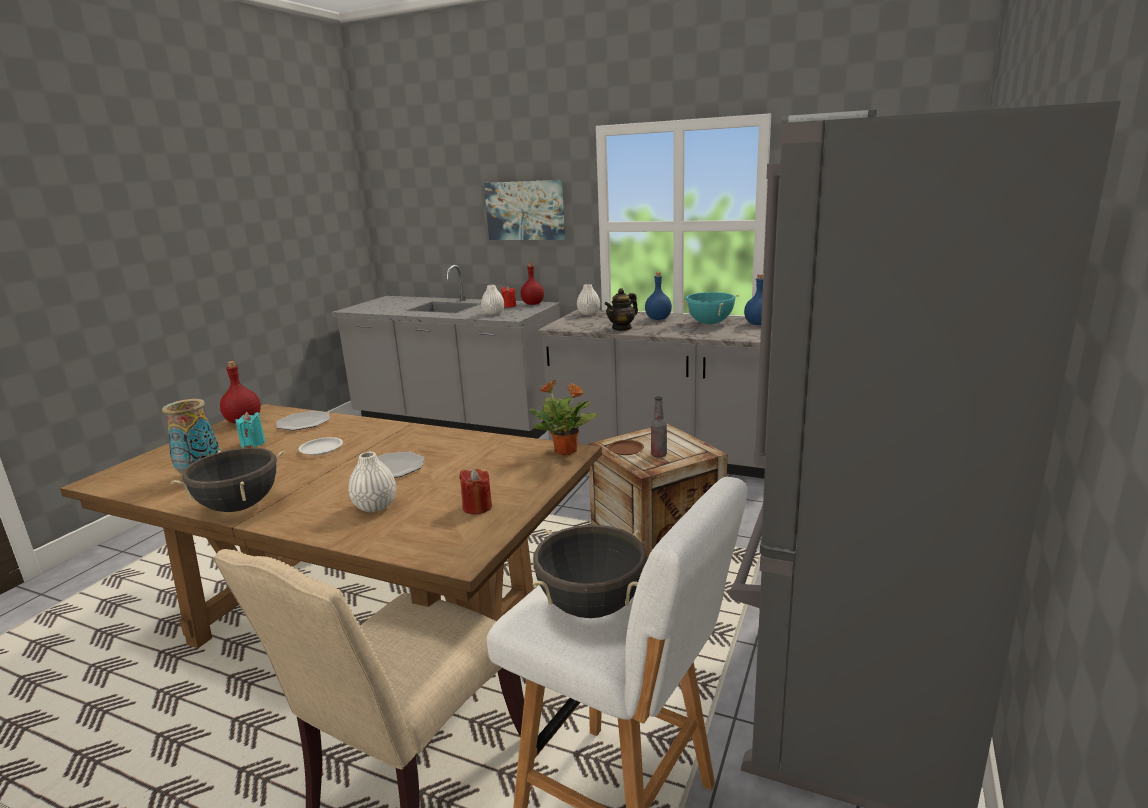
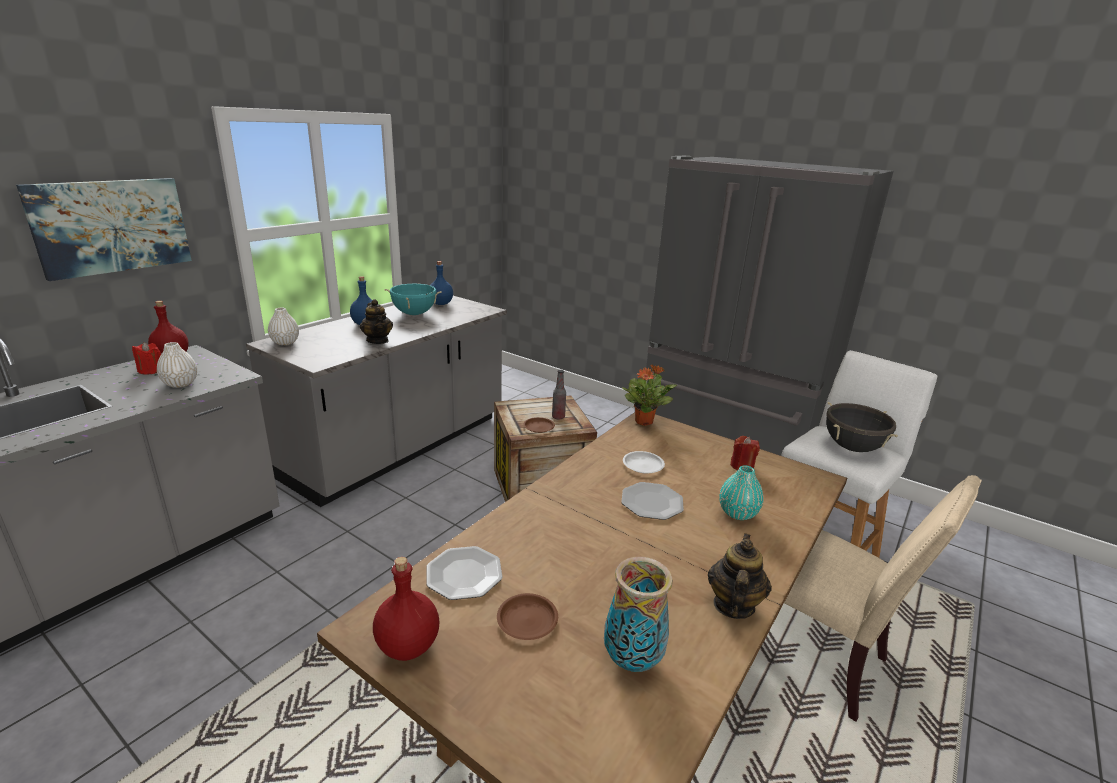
camera: 80 degrees left, 5 degrees up
(239, 506) = (733, 605): black cooking pot -> teapot
(253, 443) = (526, 620): turquoise candle -> brown plate
(321, 449) = (579, 552): white plate -> white plate (642, 465)
(375, 506) = (737, 513): white vase -> turquoise vase

